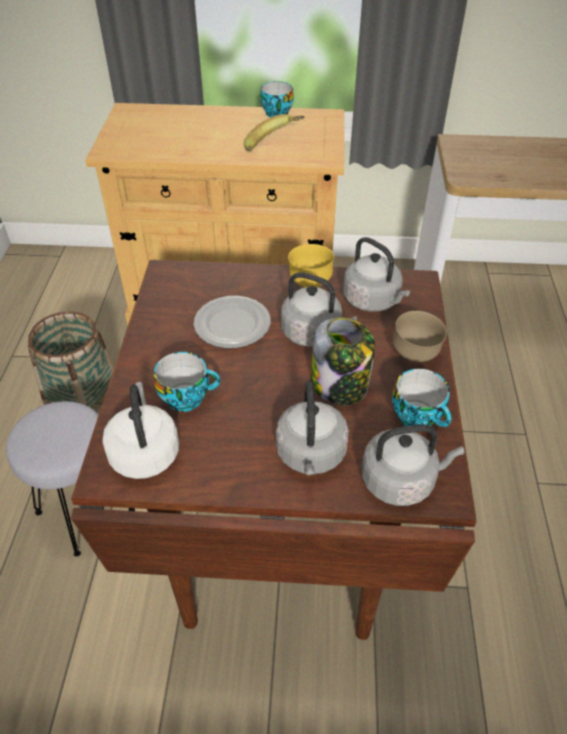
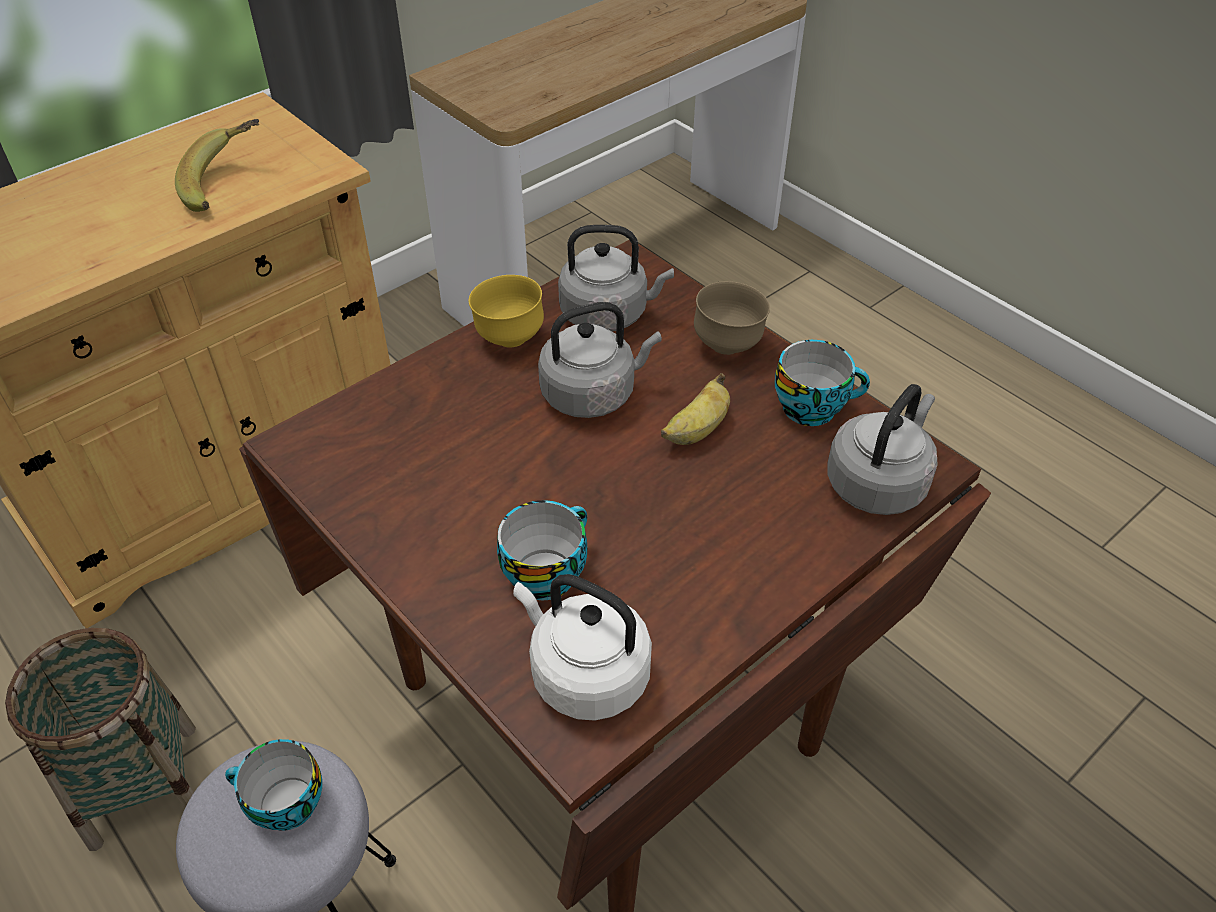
camera: 45 degrees left, 0 degrees up
(231, 325) = (481, 450): plate -> none
(275, 113) = (164, 140): cup -> cup (283, 805)
(311, 455) = (767, 527): grey kettle -> none
(340, 385) = (696, 431): jar -> banana

